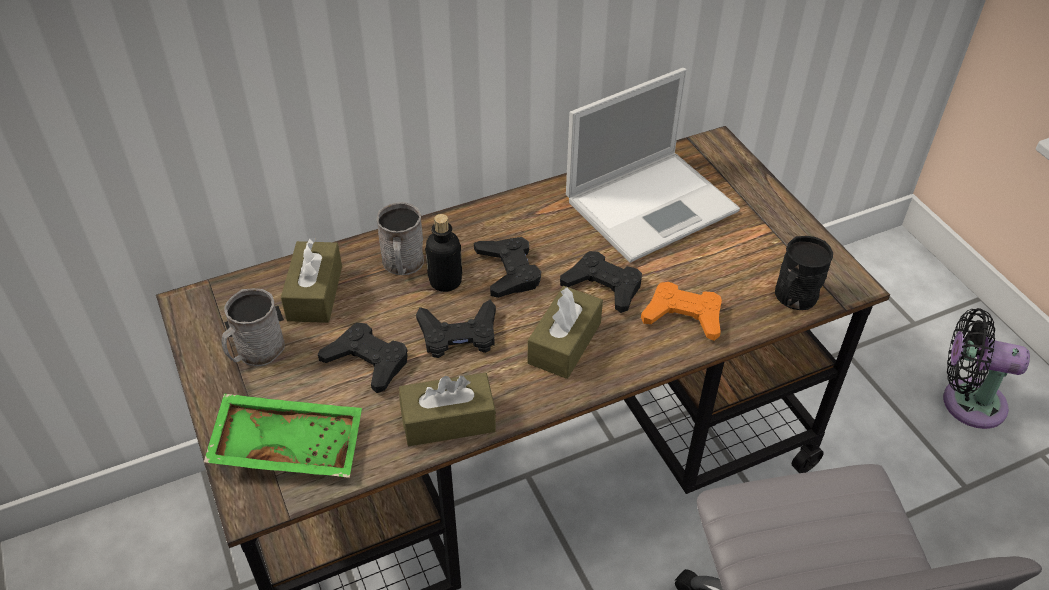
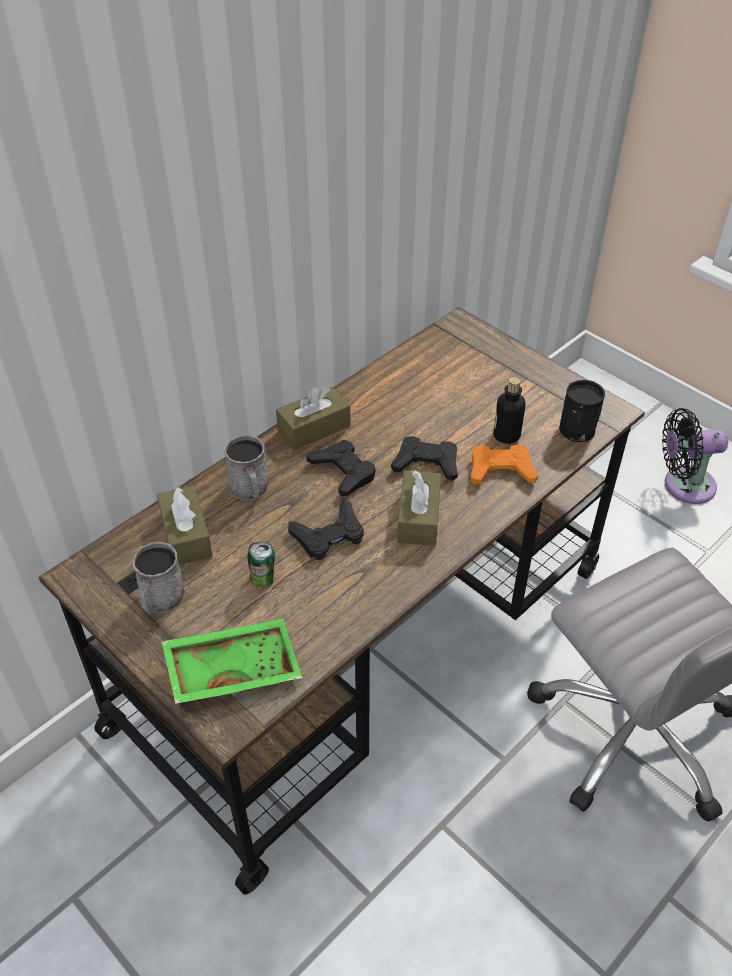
camera: 20 degrees left, 0 degrees up
(367, 361) = (263, 580): black game controller -> can
(445, 281) = (294, 494): bottle -> bottle (506, 435)
(448, 420) = (356, 607): brown tissue box -> brown tissue box (314, 428)
(653, 204) = (433, 385): laptop -> none

